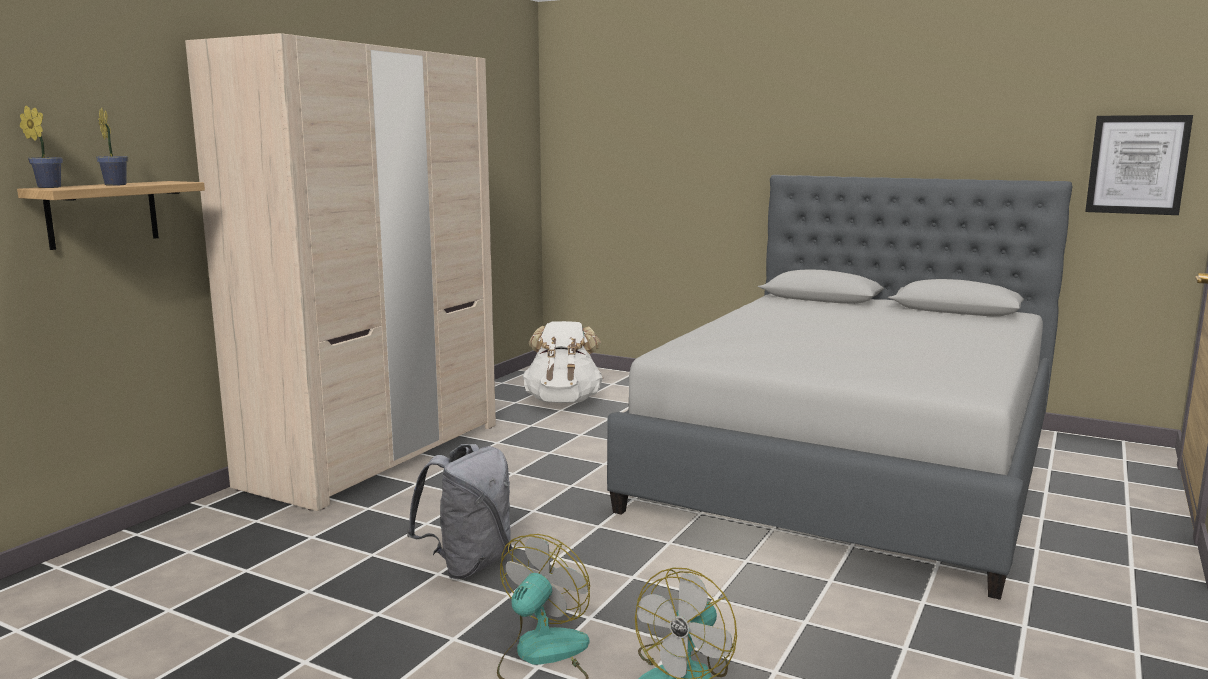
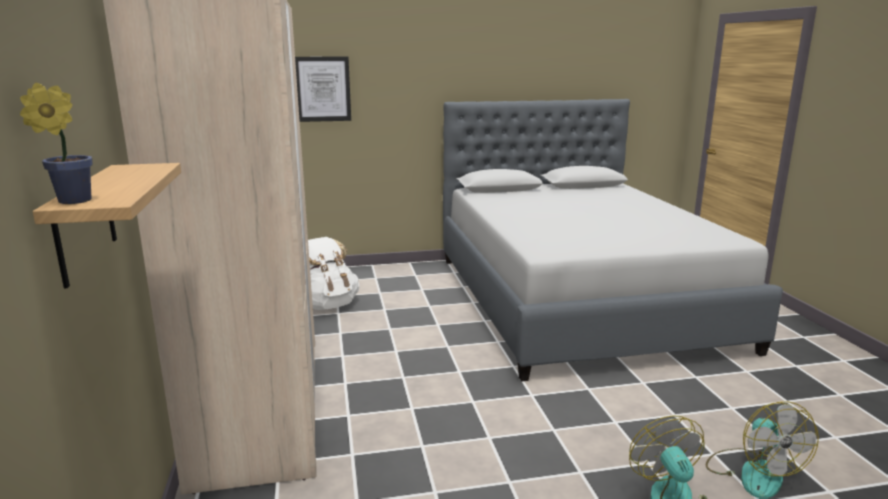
camera: 40 degrees left, 5 degrees up
(116, 184) = (123, 182): potted plant -> none
(468, 565) = (514, 464): grey backpack -> none
(1137, 164) = (656, 87): picture -> picture (323, 89)

